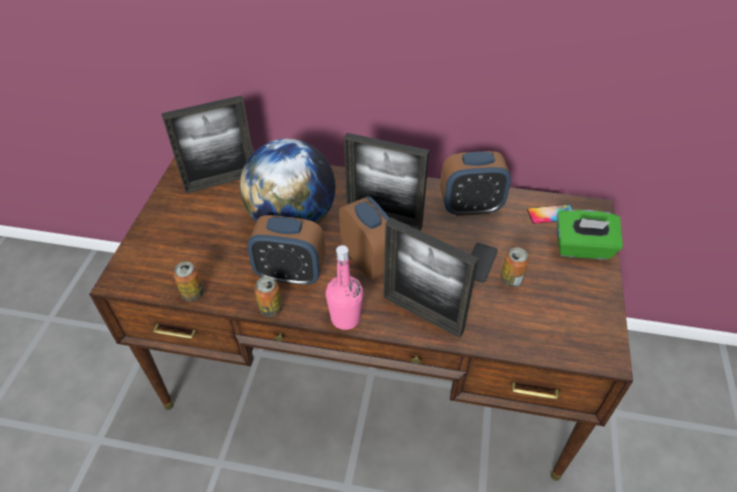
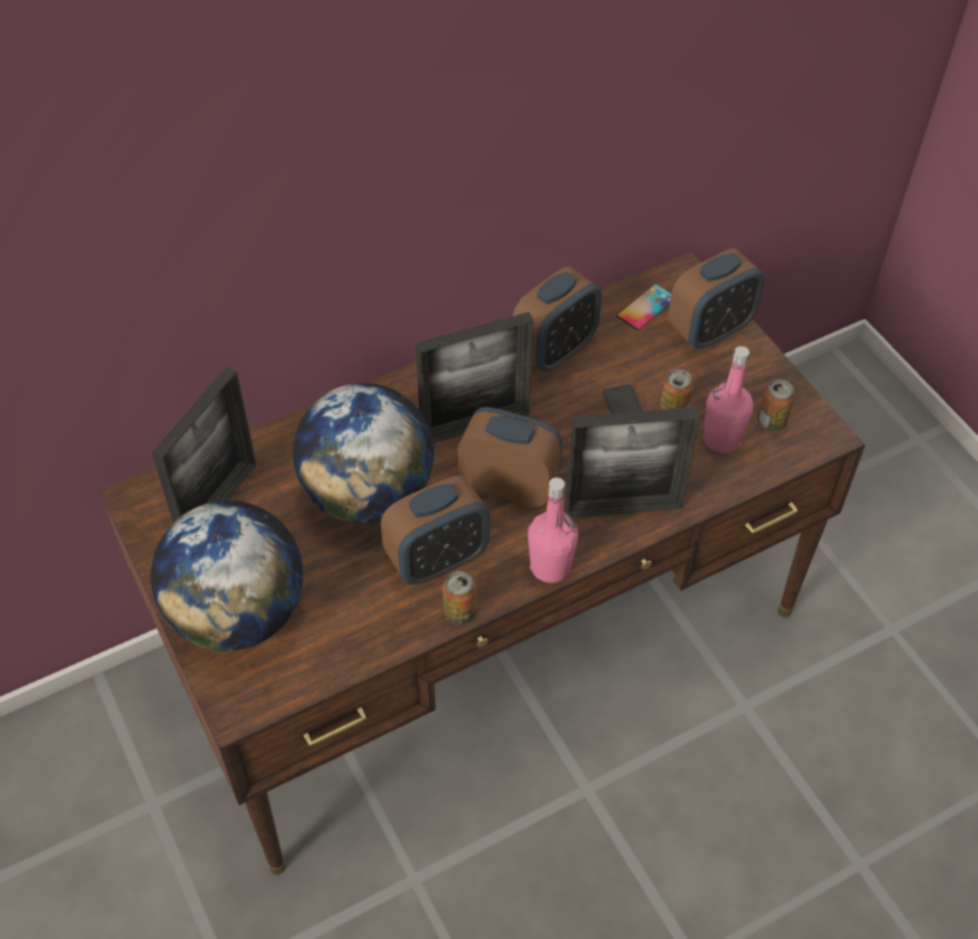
camera: 40 degrees left, 5 degrees up
(170, 236) = (238, 614): none -> globe
(192, 294) = (350, 659): can -> can (771, 422)
(527, 314) = (721, 439): none -> pink bottle
(582, 248) = (710, 330): green tissue box -> alarm clock

